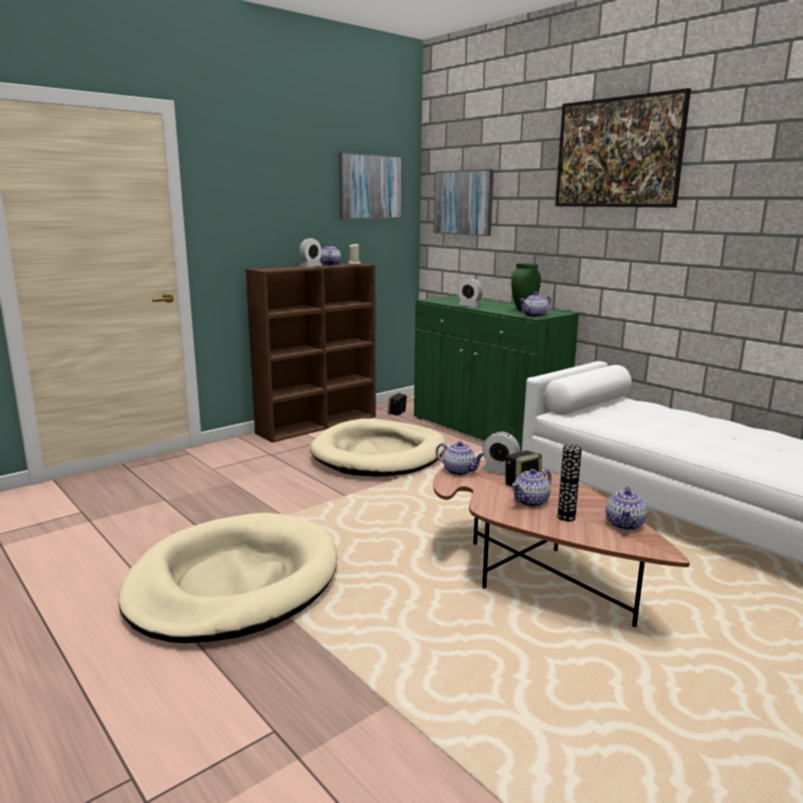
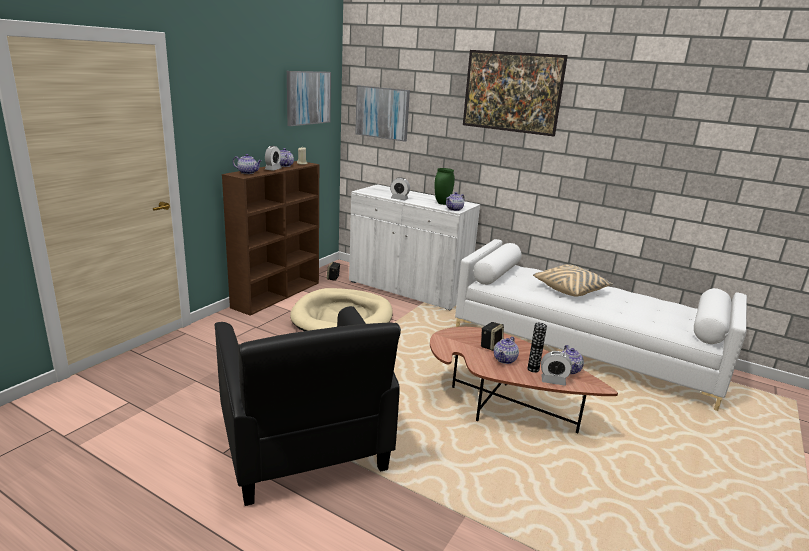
camera: 20 degrees left, 5 degrees up
(233, 583) = (303, 446): beige dog bed -> black armchair
(459, 471) = (444, 339): teapot -> teapot (248, 173)
(486, 430) = (408, 289): green cabinet -> white cabinet
(500, 471) = (470, 336): alarm clock -> alarm clock (553, 381)
(691, 427) = (571, 289): none -> beige pillow

